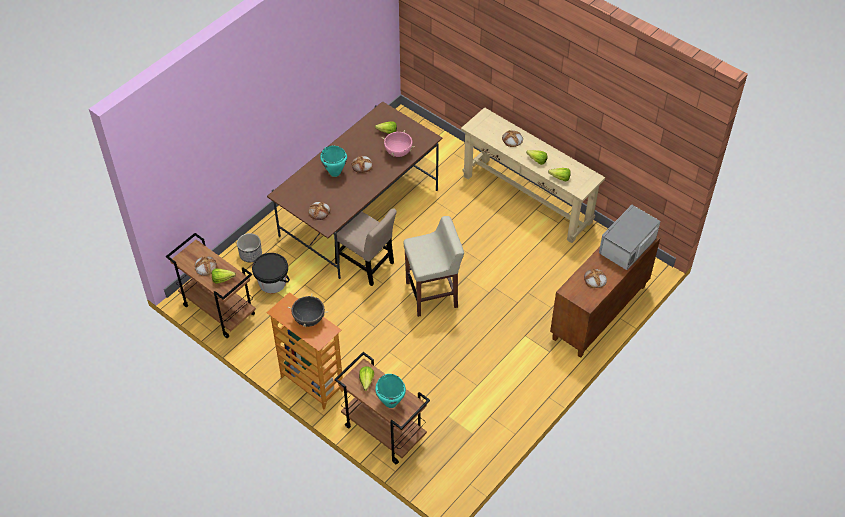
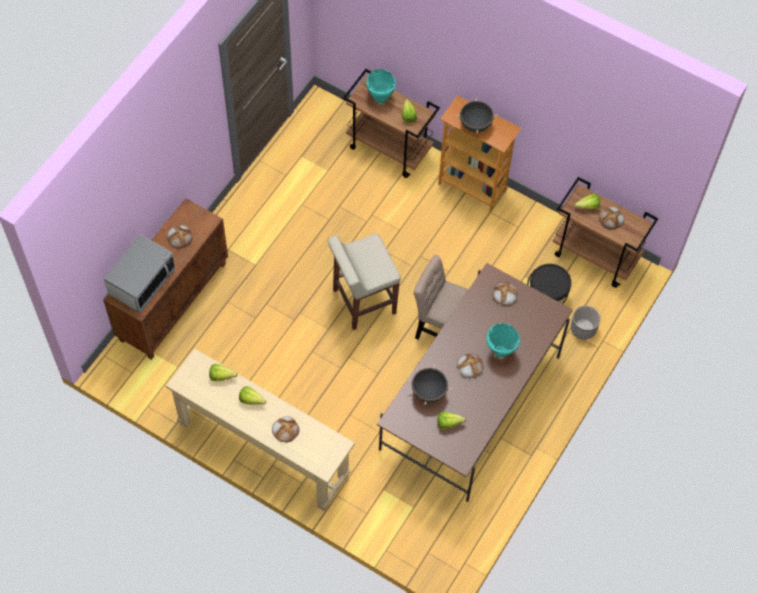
camera: 170 degrees right, 10 degrees up
(398, 152) = (428, 392): pink cooking pot -> black cooking pot

